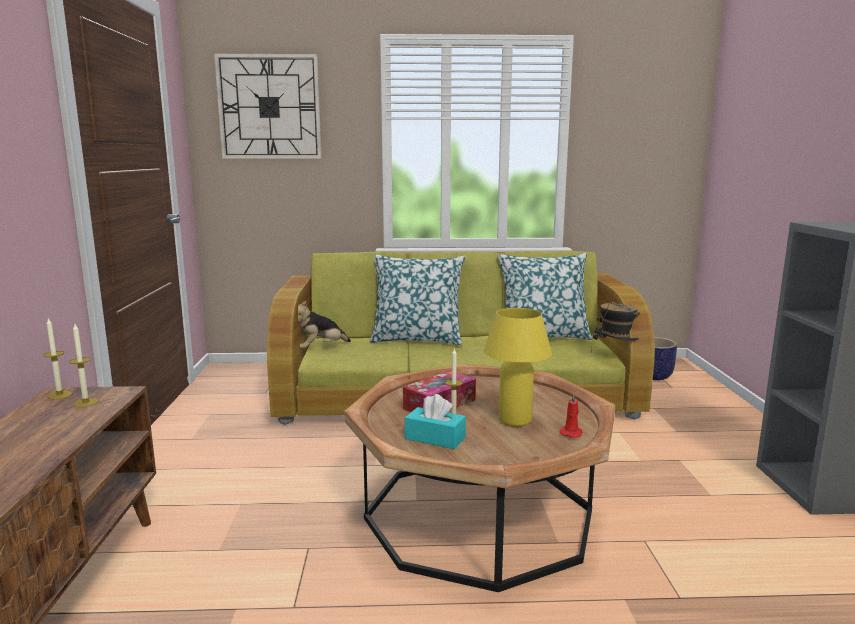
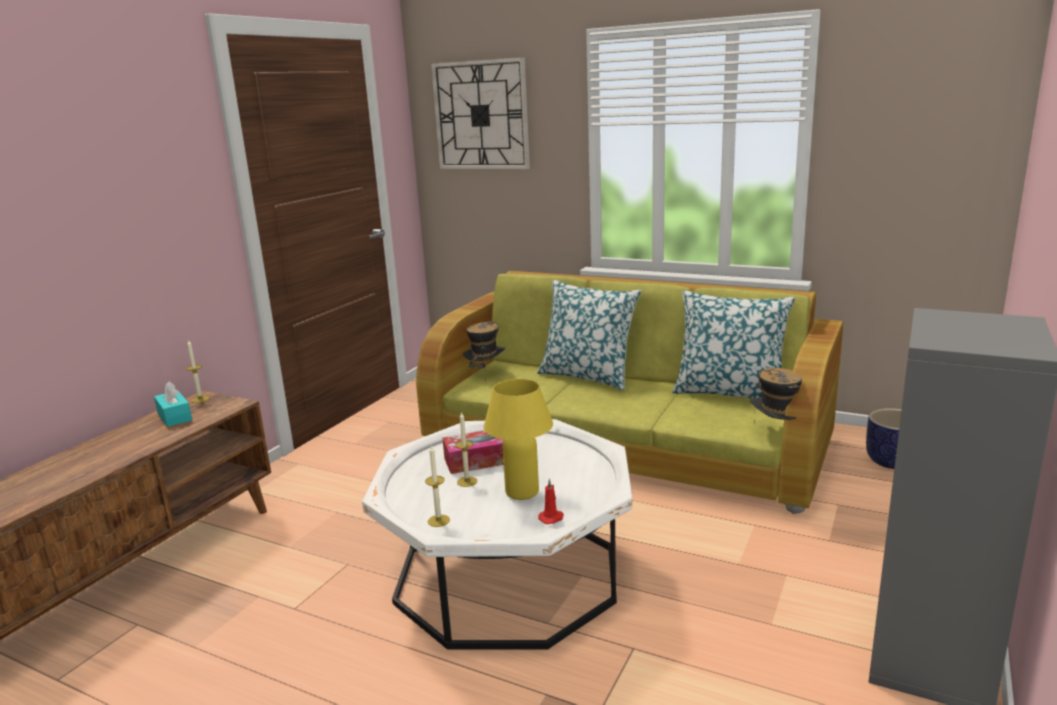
camera: 30 degrees right, 5 degrees up
(86, 403) = (206, 410): candle -> candle (438, 520)
(319, 349) = (485, 374): plush toy -> hat
(435, 438) = (430, 494): turquoise tissue box -> turquoise tissue box (174, 417)
(479, 515) = (507, 575): brown coffee table -> white coffee table

